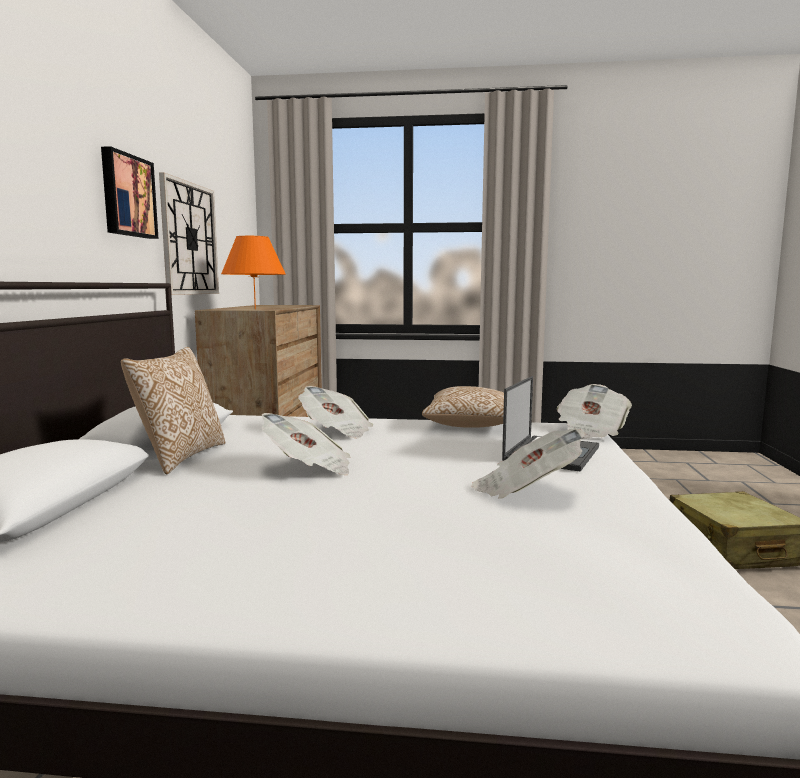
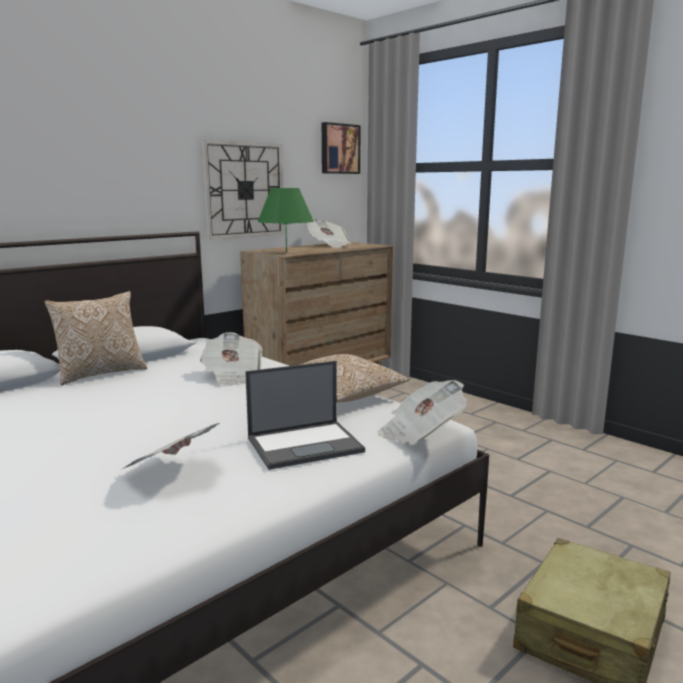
camera: 40 degrees right, 5 degrees up
(127, 196) = (157, 165): picture -> picture (339, 149)
(255, 309) = (286, 252): orange table lamp -> green table lamp
(309, 468) = (126, 403): newspaper -> newspaper (329, 245)

